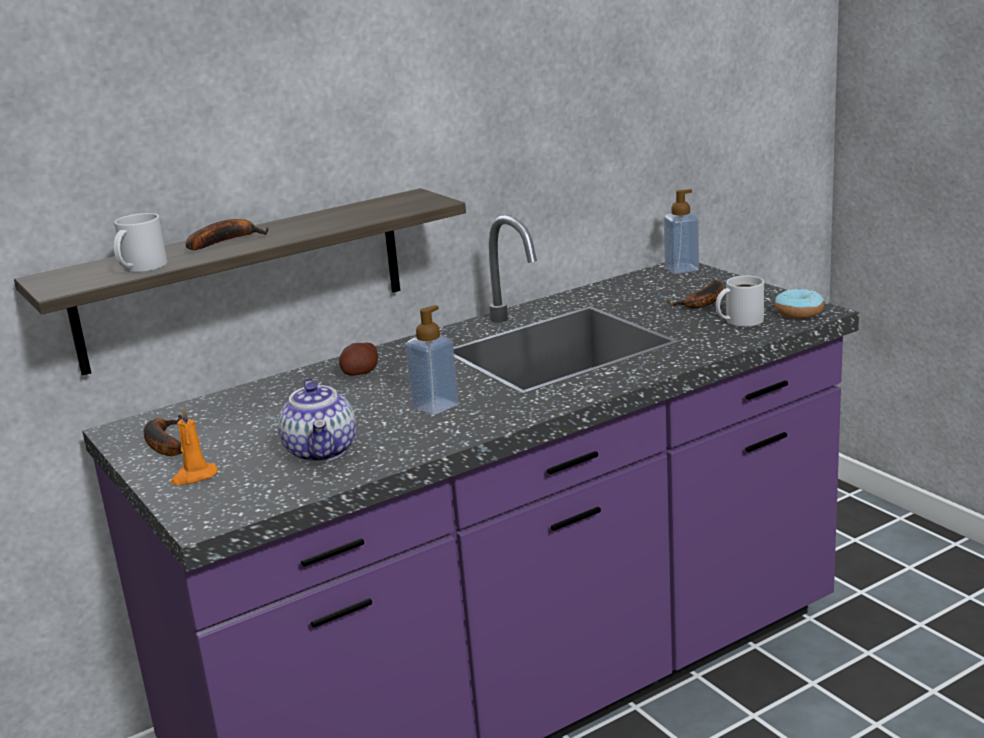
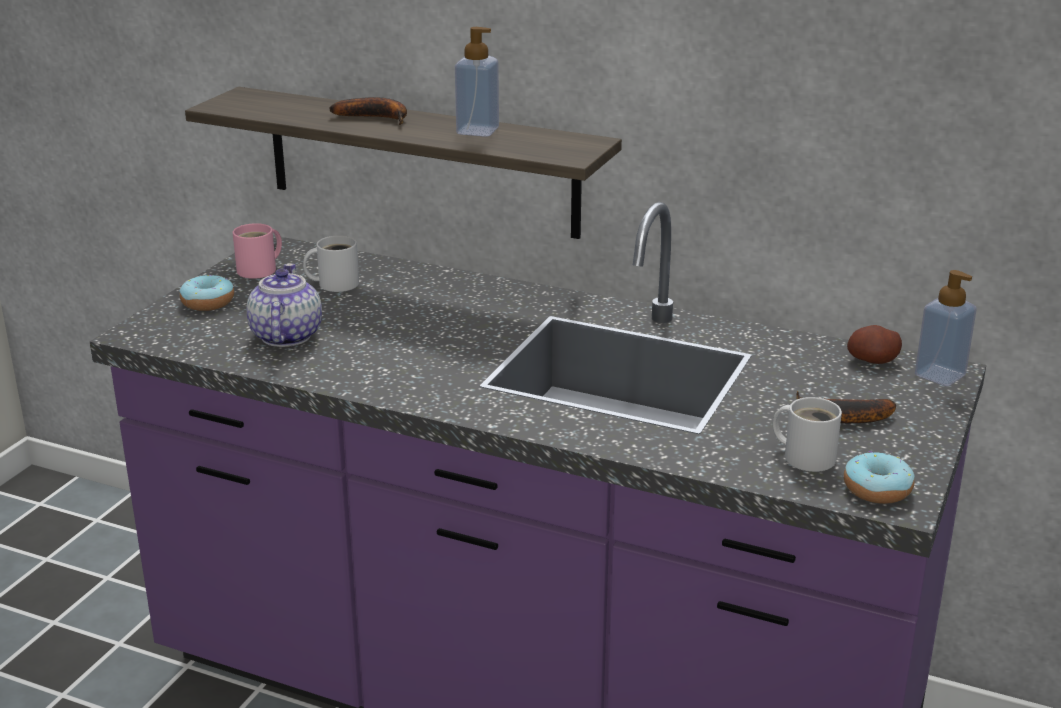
camera: 55 degrees right, 5 degrees up
(141, 267) = (286, 112): white mug -> white mug (334, 283)
(163, 443) = (260, 270): banana -> pink mug
(194, 476) = (208, 302): orange candle -> donut
(322, 451) = (285, 336): teapot -> teapot turned 135 degrees clockwise
(360, 373) = (461, 297): potato -> potato (873, 360)
(435, 406) = (414, 354): soap dispenser -> soap dispenser (477, 131)

